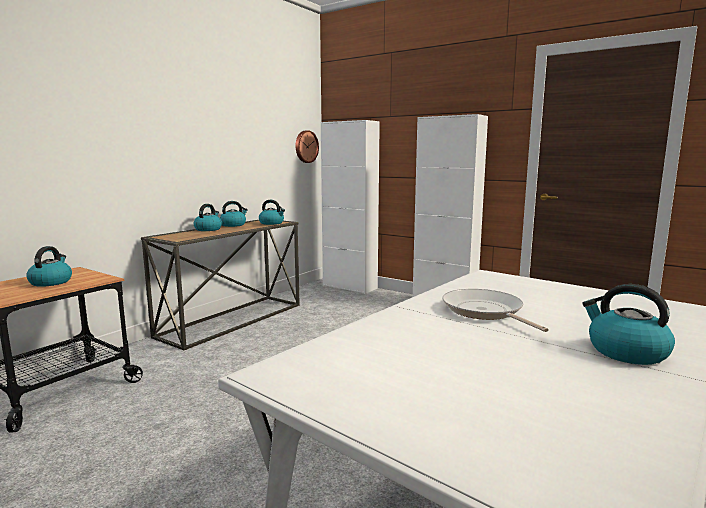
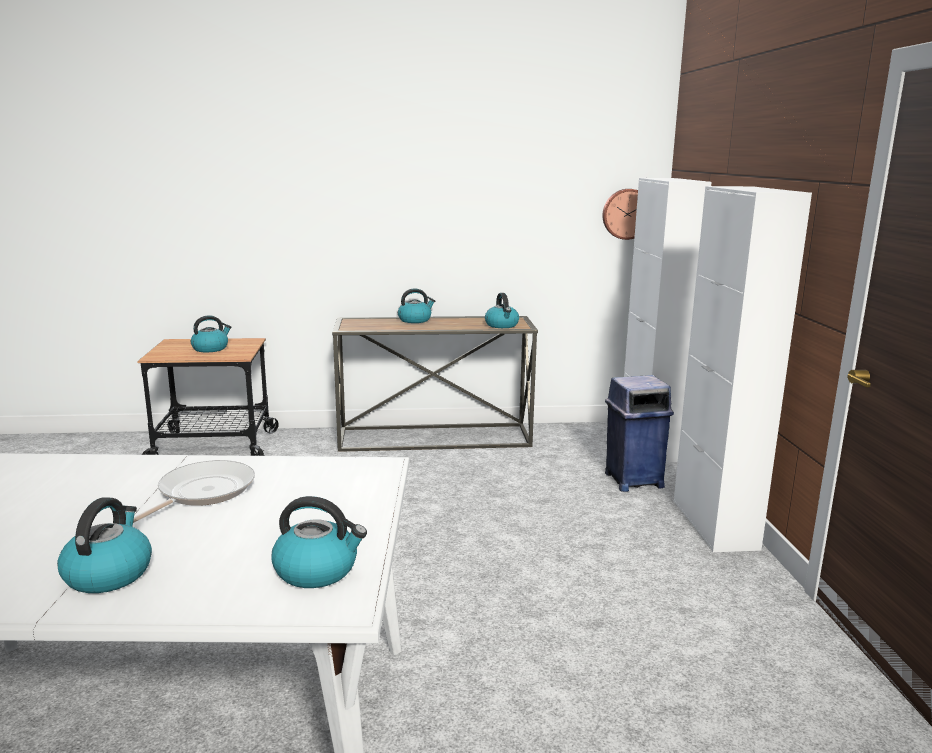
camera: 50 degrees right, 5 degrees up
(233, 225) = (458, 319): kettle -> kettle (317, 570)
(378, 302) = (632, 480): none -> blue trash can

